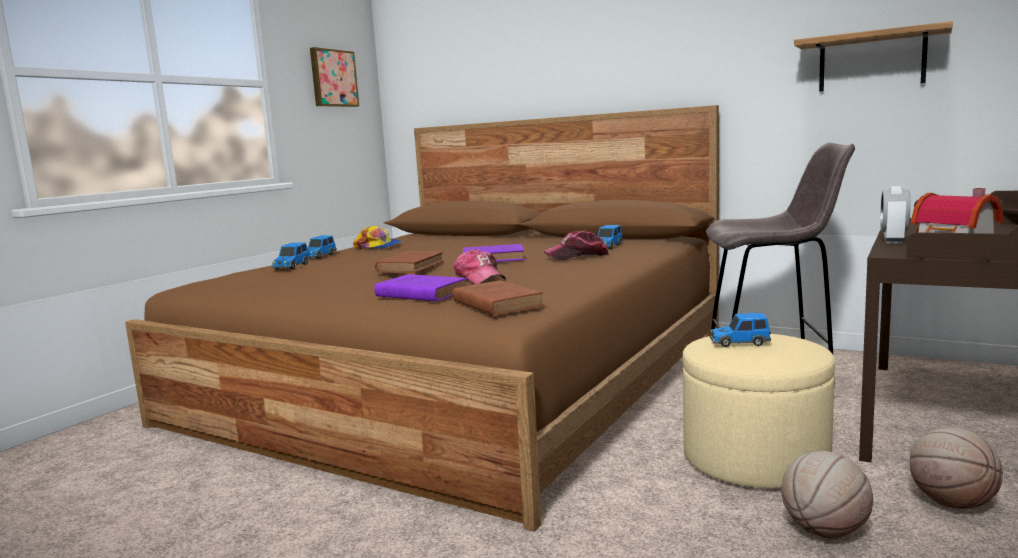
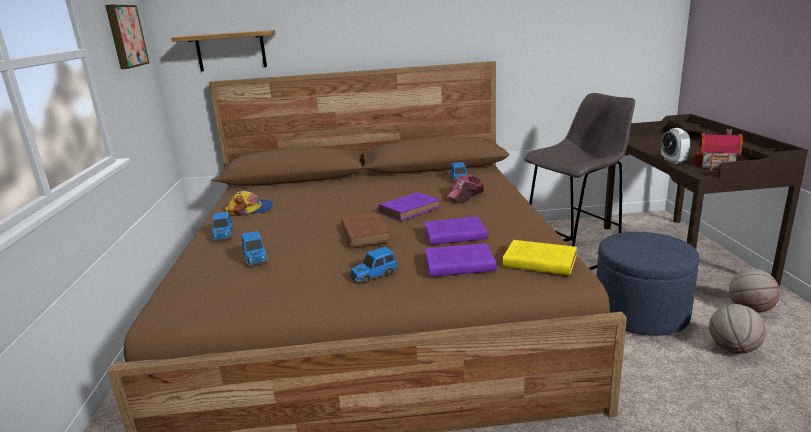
camera: 35 degrees left, 10 degrees up
(479, 278) = (453, 235): cap -> purple book
(496, 303) = (537, 261): brown book -> yellow book
(739, 343) = (635, 245): toy car -> toy car (373, 275)
(755, 459) = (640, 313): beige ottoman -> blue ottoman
(871, 61) = (590, 32): shelf -> shelf (231, 51)

